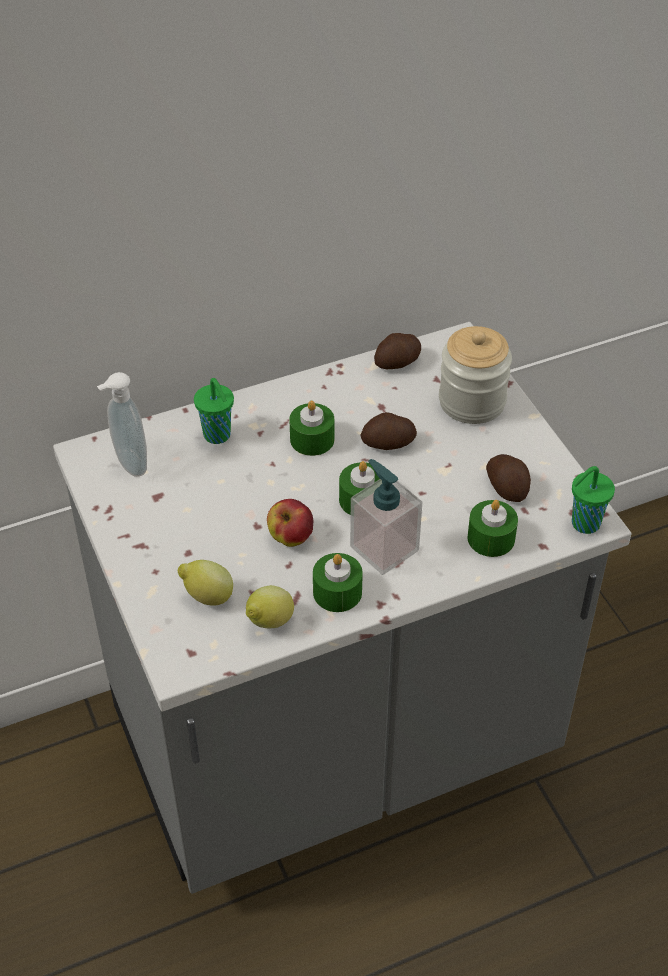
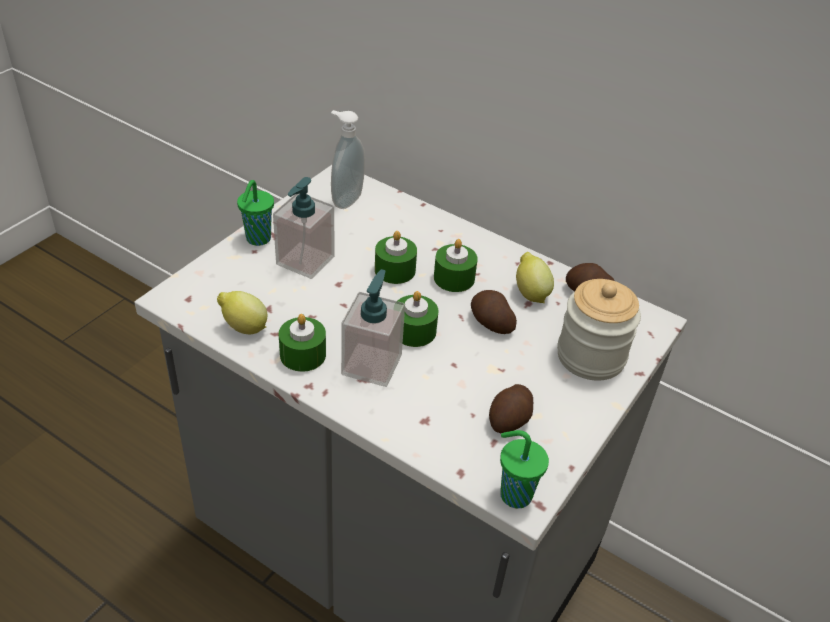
camera: 55 degrees right, 5 degrees down
(203, 537) = (305, 260): none -> soap dispenser
(207, 597) = (247, 285): lemon -> lemon (530, 293)
(218, 436) = (411, 229): green cup -> green cup (257, 239)
(290, 537) = (340, 306): apple -> none
(491, 538) = (439, 430): green candle -> green candle (395, 270)

